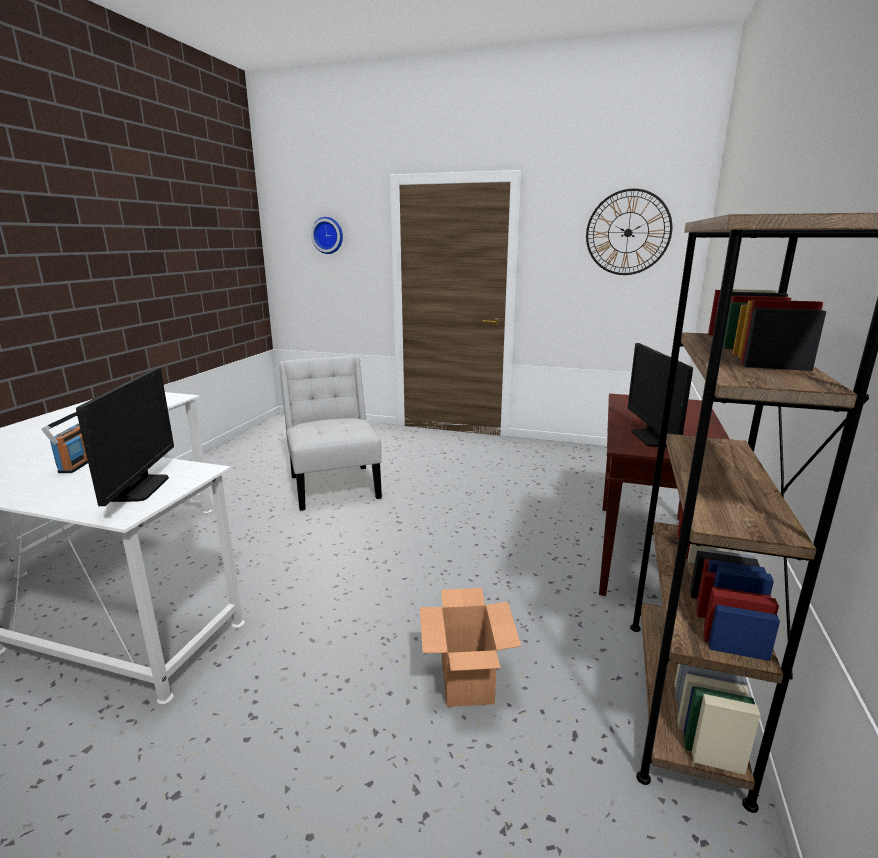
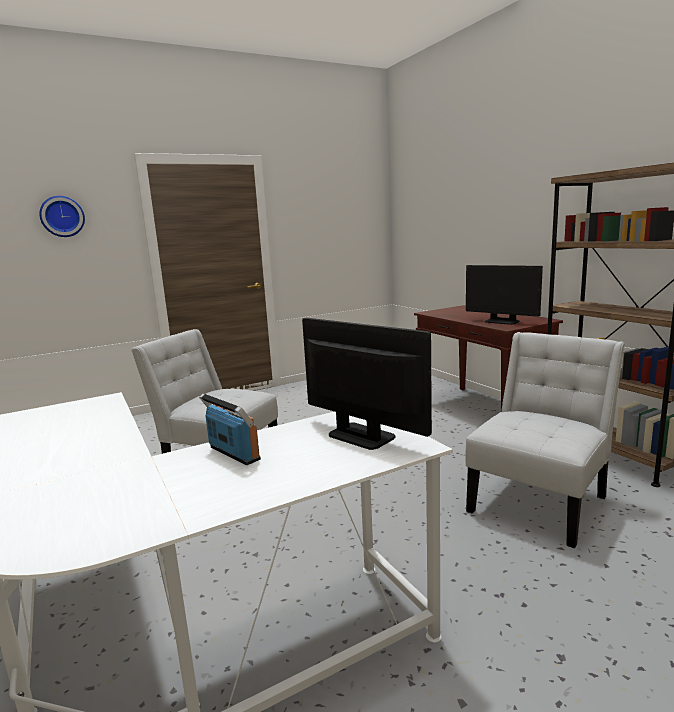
camera: 45 degrees left, 5 degrees down
(467, 680) = (540, 501): cardboard box -> white chair
(628, 232) = (343, 205): wall clock -> none

